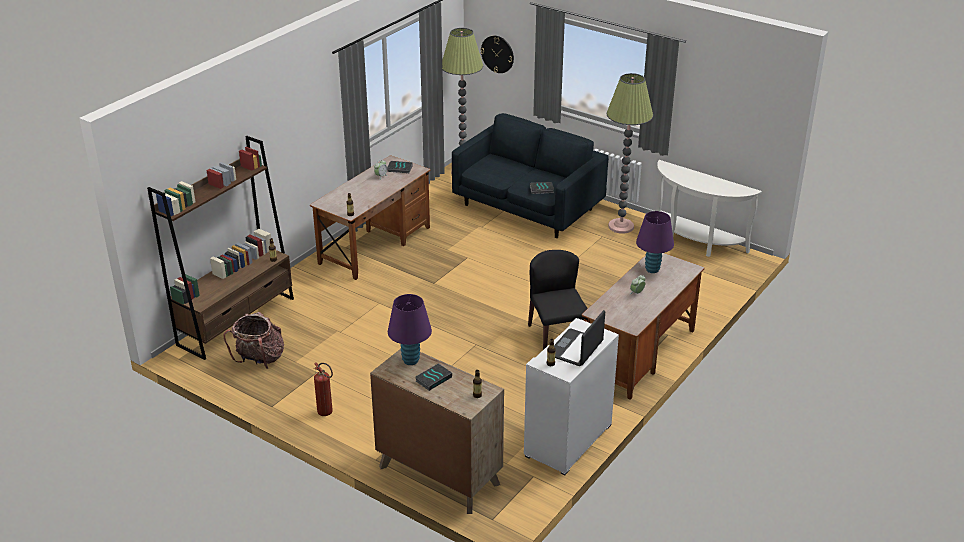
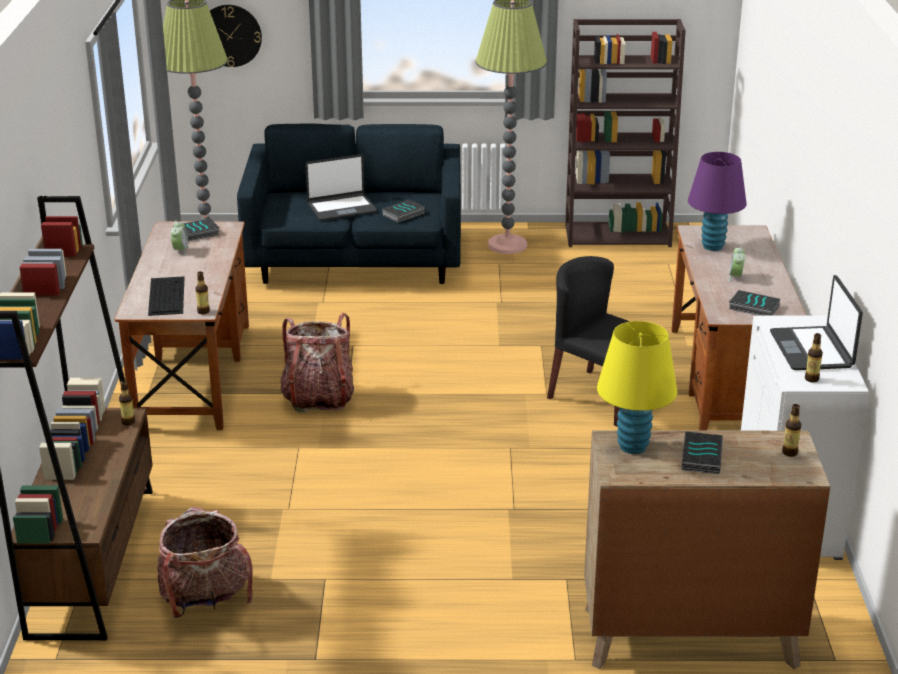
camera: 35 degrees left, 5 degrees down
(327, 413) = (418, 629): fire extinguisher -> none
(345, 199) = (166, 295): none -> keyboard
(410, 360) = (633, 447): purple table lamp -> yellow table lamp
(417, 280) = (318, 398): none -> backpack
(514, 175) = (341, 208): none -> laptop
(619, 314) = (753, 308): none -> book
(695, 242) = (618, 235): white console table -> brown bookcase

